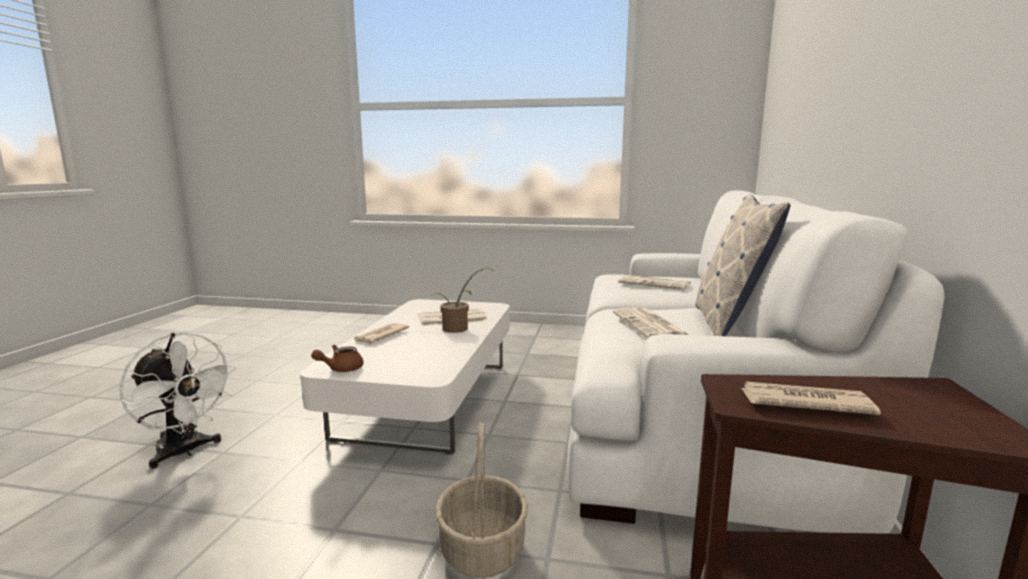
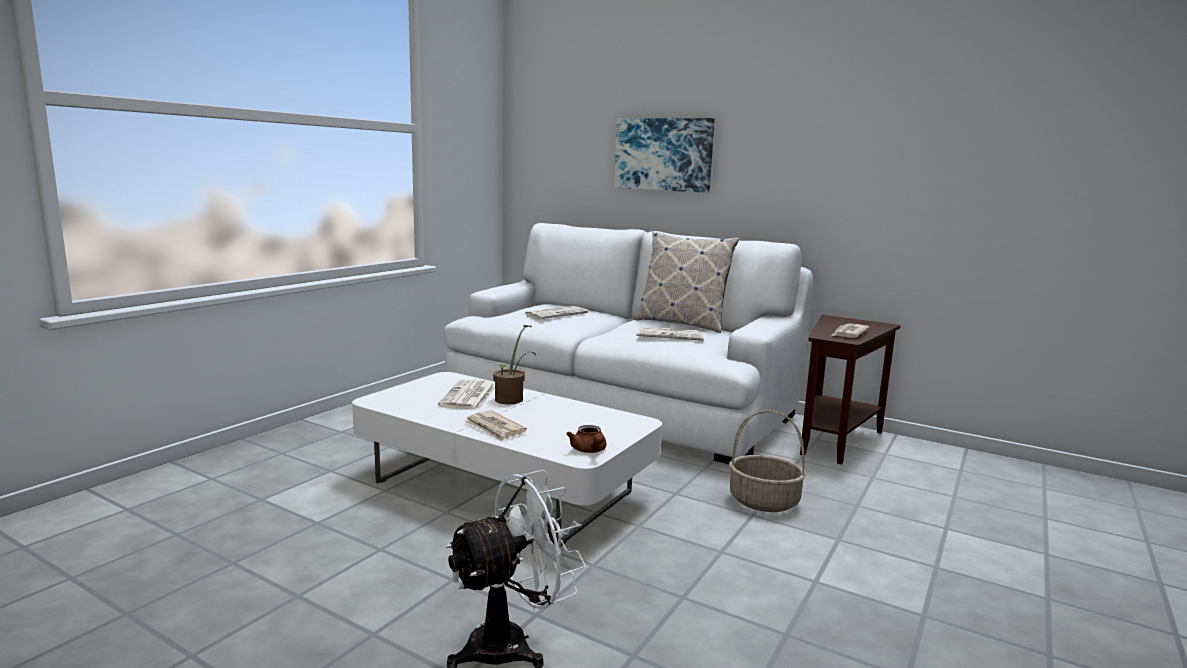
camera: 70 degrees left, 0 degrees up
(839, 86) = (663, 154): none -> picture

